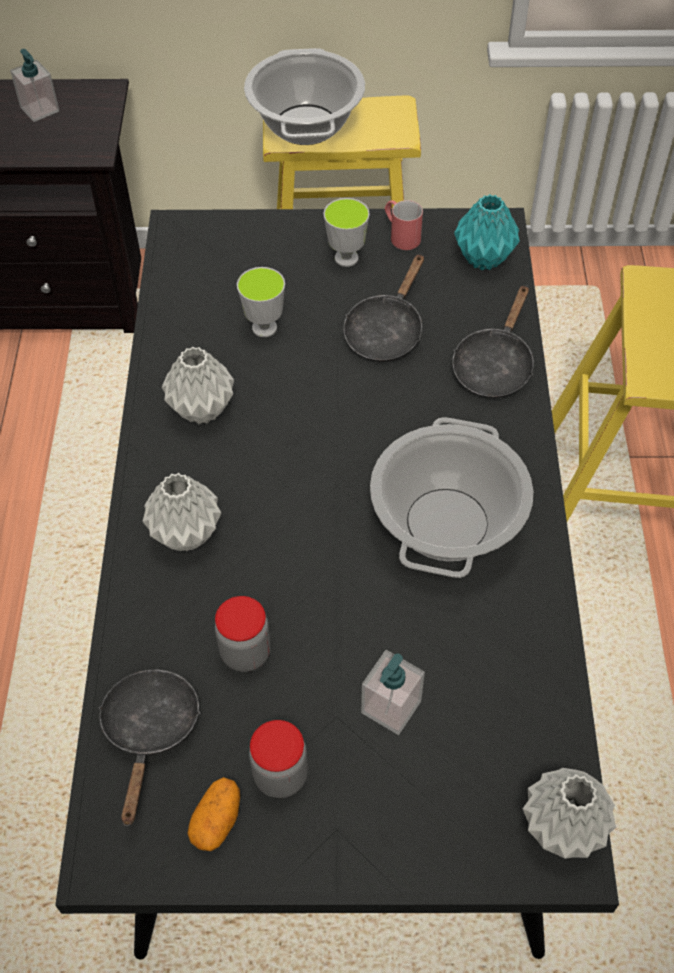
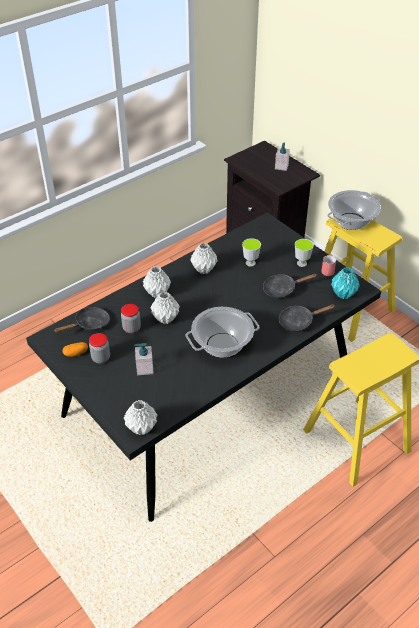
camera: 50 degrees right, 10 degrees down
(280, 570) = (166, 319): none -> grey vase

